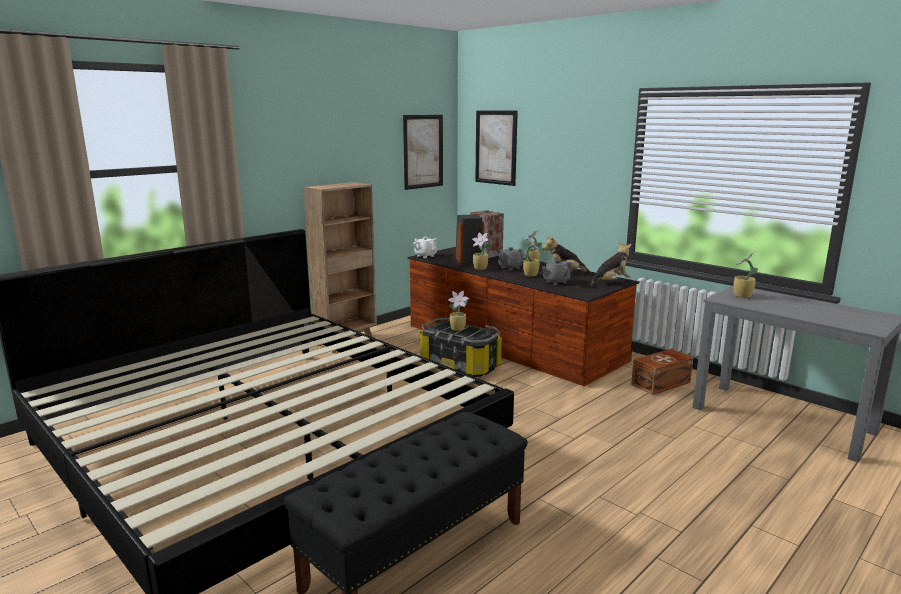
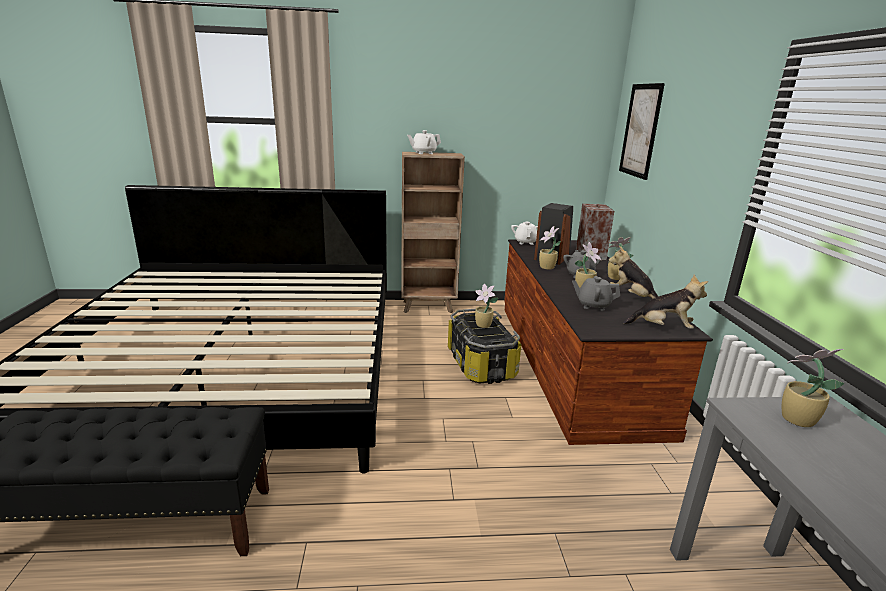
camera: 40 degrees right, 5 degrees up
(329, 186) = (423, 153): none -> white teapot
(423, 151) = (561, 129): picture -> none
(662, 383) = (679, 492): brown storage box -> none

